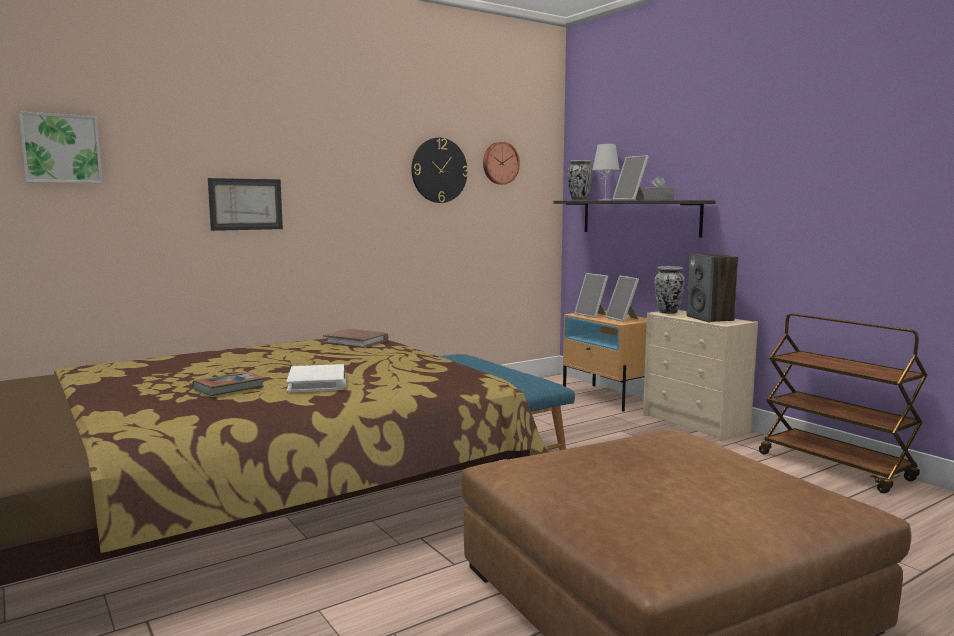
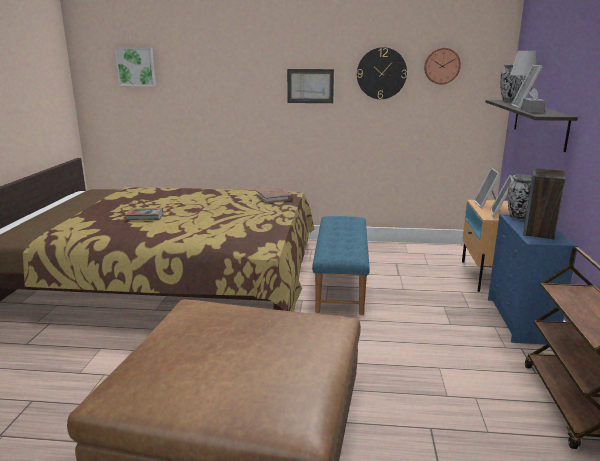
camera: 40 degrees right, 10 degrees up
(246, 204) = (235, 98): picture -> picture (310, 86)
(318, 382) = (184, 223): white book -> none
(696, 423) = (520, 321): beige dresser -> blue dresser

